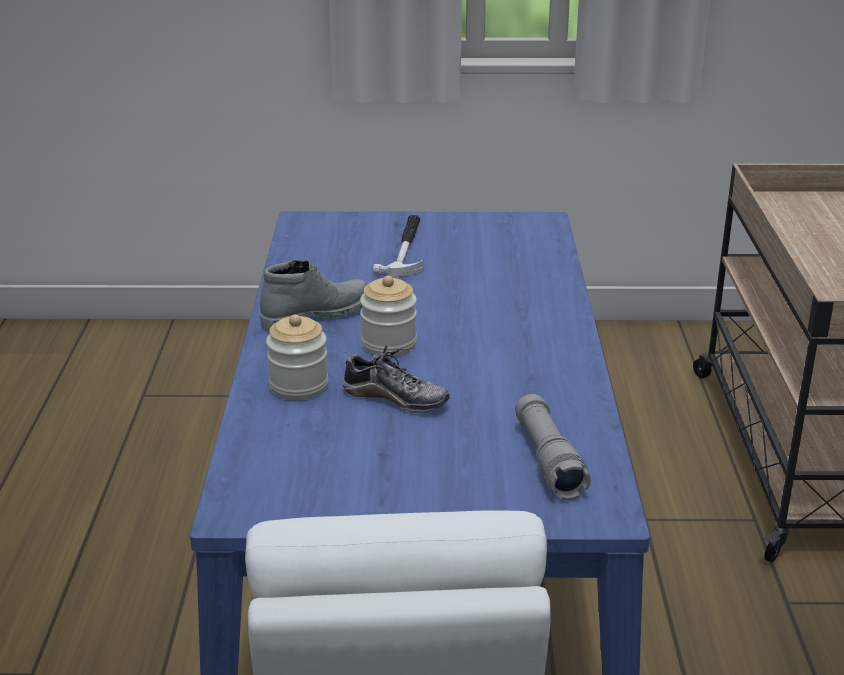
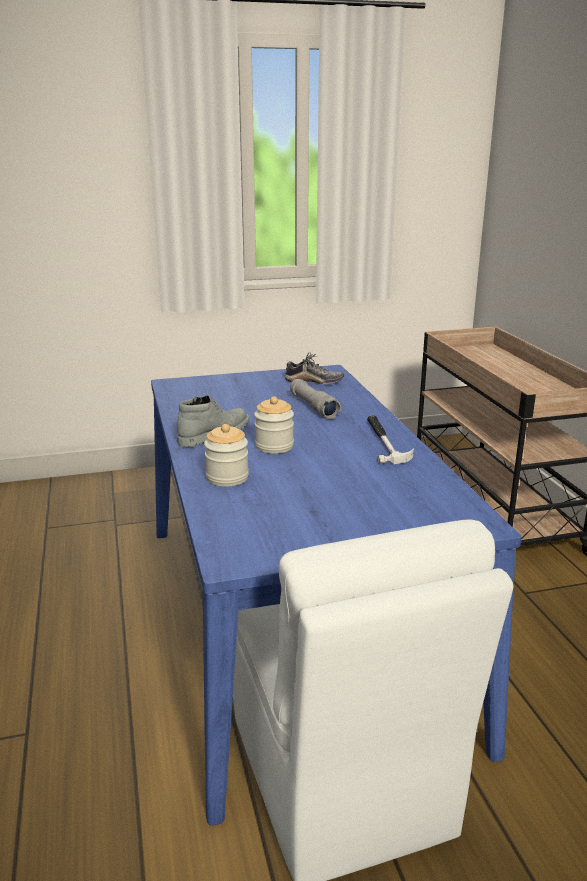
camera: 15 degrees left, 5 degrees down
(395, 398) = (299, 477): shoe -> shoe (314, 381)
(406, 249) = (251, 393): hammer -> hammer (384, 442)
(548, 460) = (425, 500): grey flashlight -> grey flashlight (313, 407)

